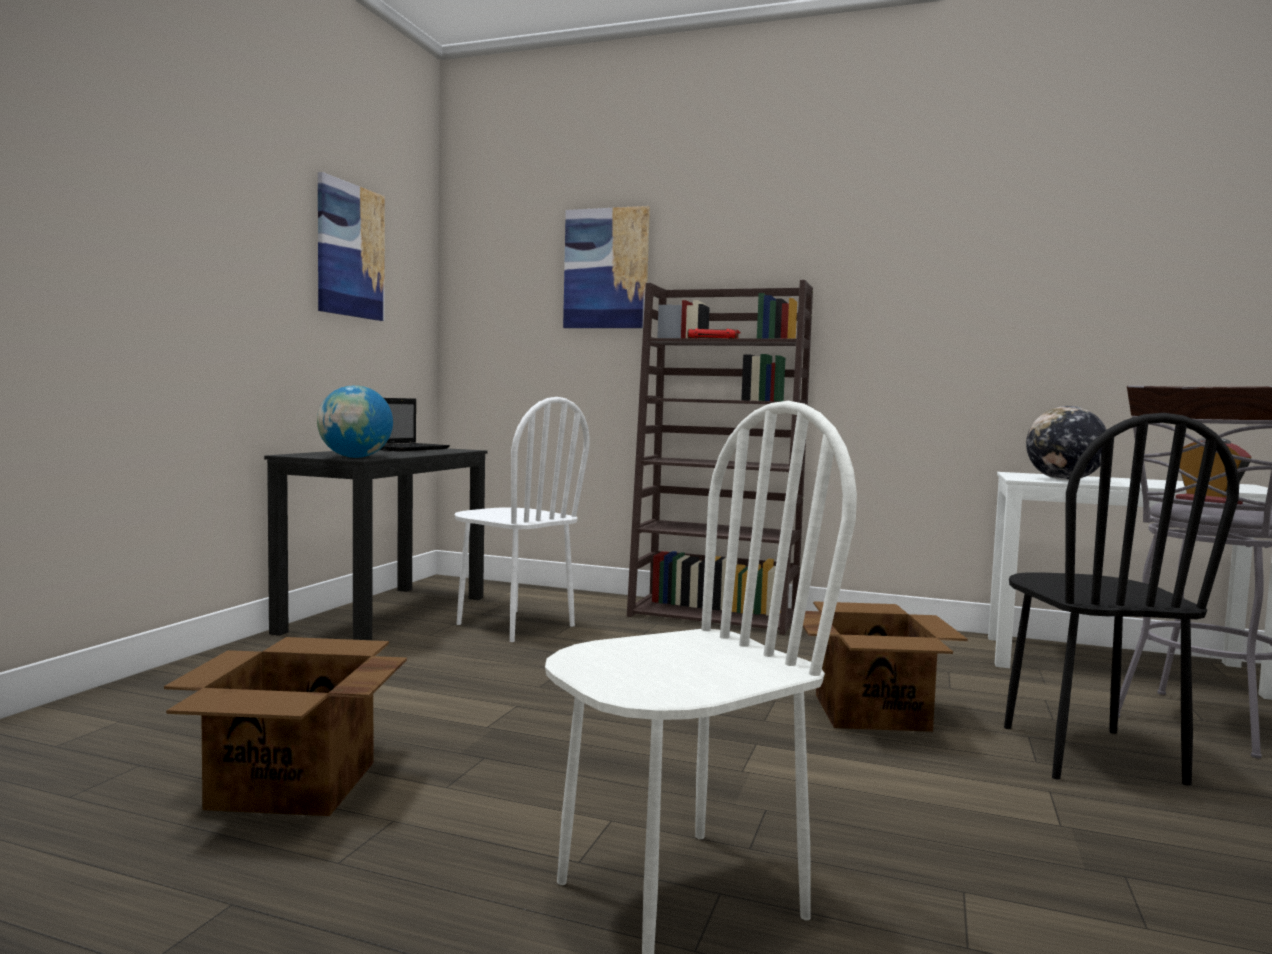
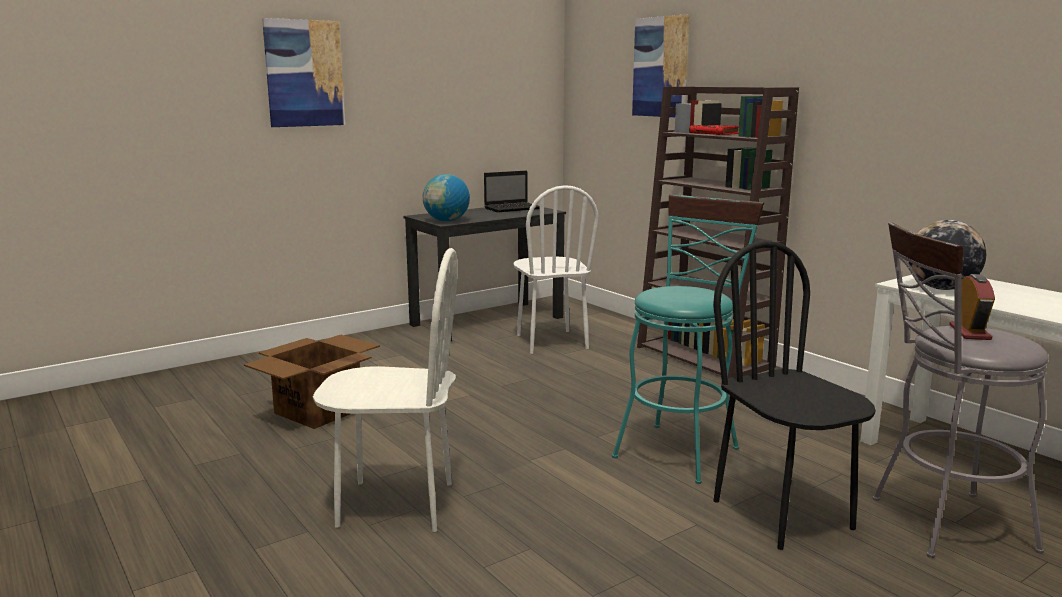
camera: 35 degrees right, 10 degrees up
(350, 251) = (475, 69): picture -> picture (304, 73)
(871, 711) = (680, 448): cardboard box -> turquoise stool
(1088, 754) = (783, 514): black chair -> black chair turned 120 degrees clockwise

